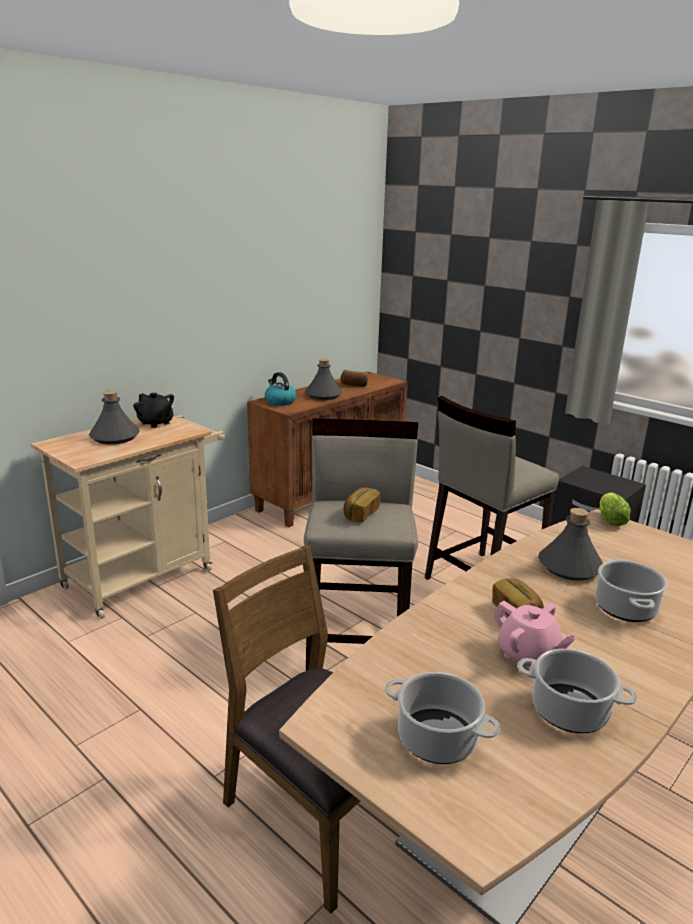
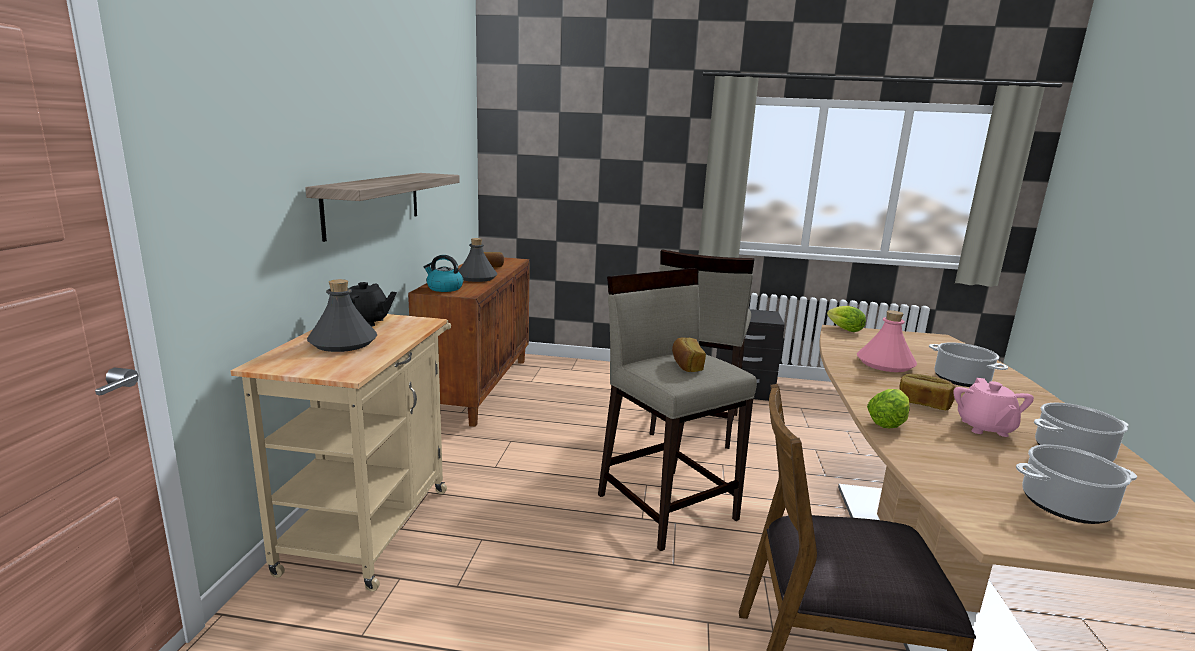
camera: 35 degrees left, 5 degrees down
(207, 326) = (374, 203): none -> shelf
(436, 617) = (888, 422): none -> lettuce
(528, 656) = (984, 428): pink teapot -> pink teapot turned 90 degrees clockwise
(569, 567) = (884, 364): grey bottle -> pink bottle

